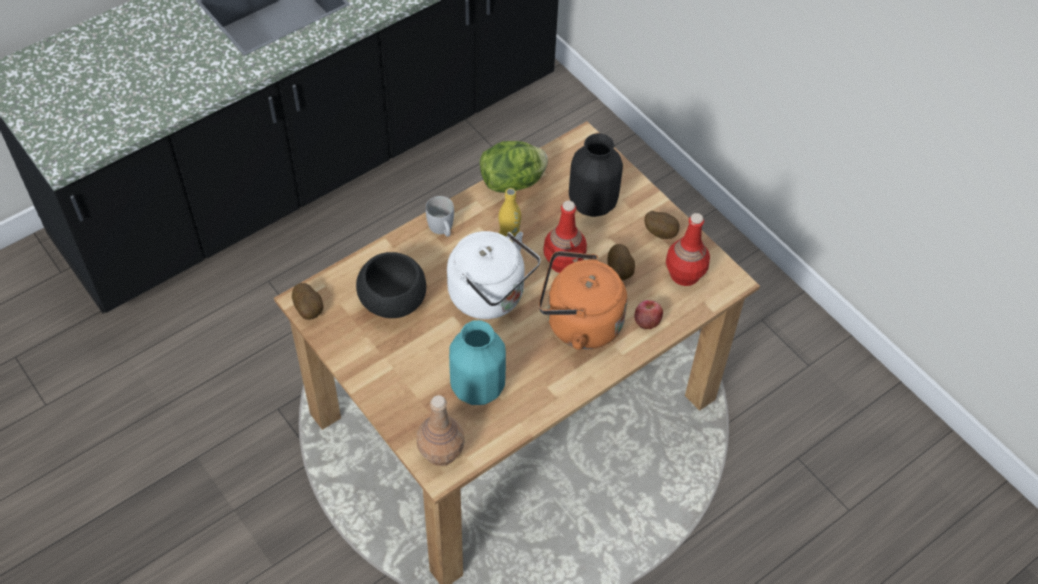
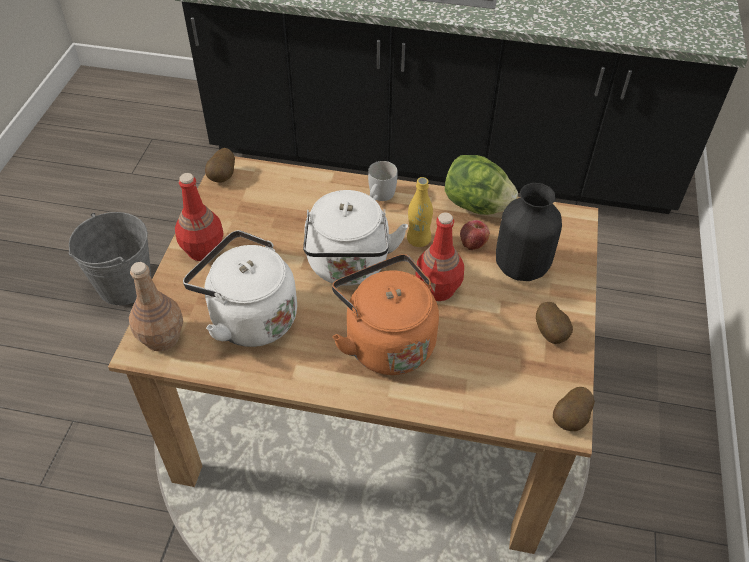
camera: 50 degrees right, 5 degrees down
(191, 498) = (124, 284): none -> grey bucket
(392, 300) = (280, 213): black bowl -> none
(476, 387) = (249, 317): turquoise vase -> white kettle
(620, 271) = (474, 333): potato -> potato (571, 419)
(647, 321) = (445, 389): apple -> apple (473, 243)
(684, 274) = (529, 383): red bottle -> red bottle (202, 250)

